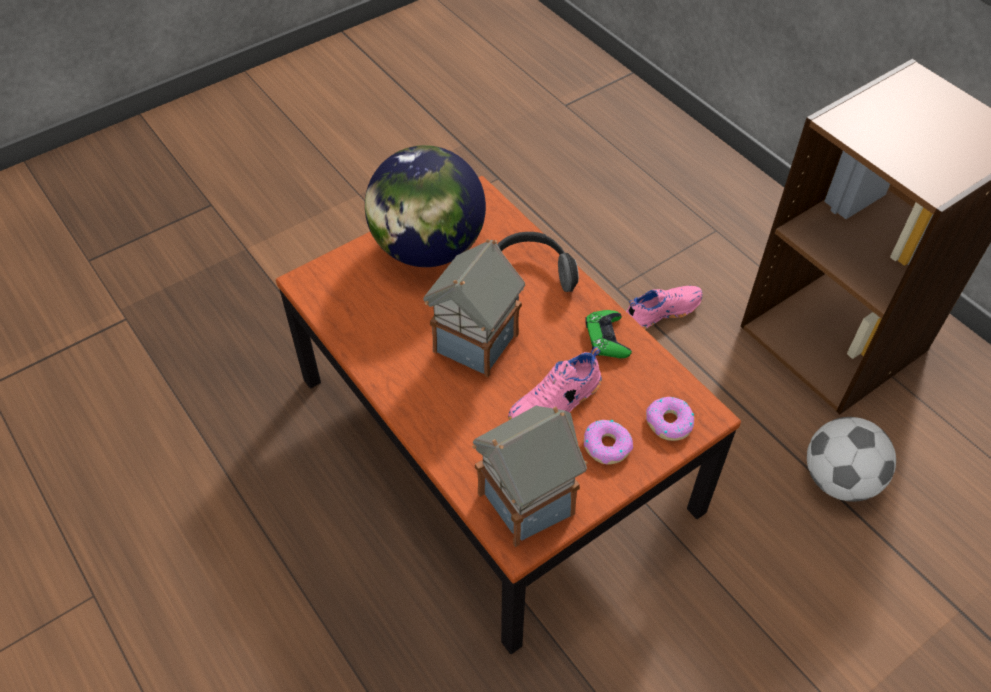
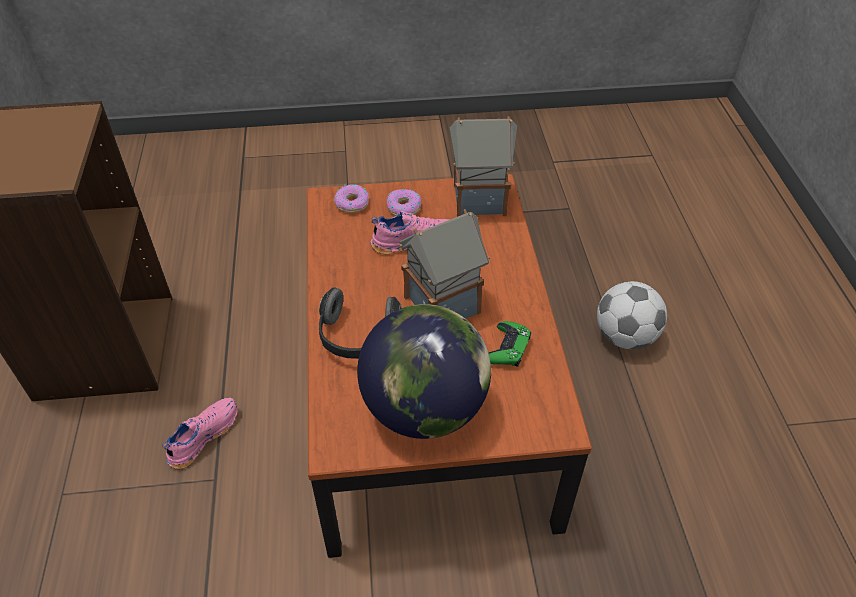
camera: 150 degrees left, 5 degrees down
(607, 338) = (341, 266): green game controller -> green game controller (507, 348)
(660, 311) = (203, 436): pink shoe -> pink shoe turned 120 degrees clockwise
(839, 480) = (222, 266): football -> football (625, 336)

